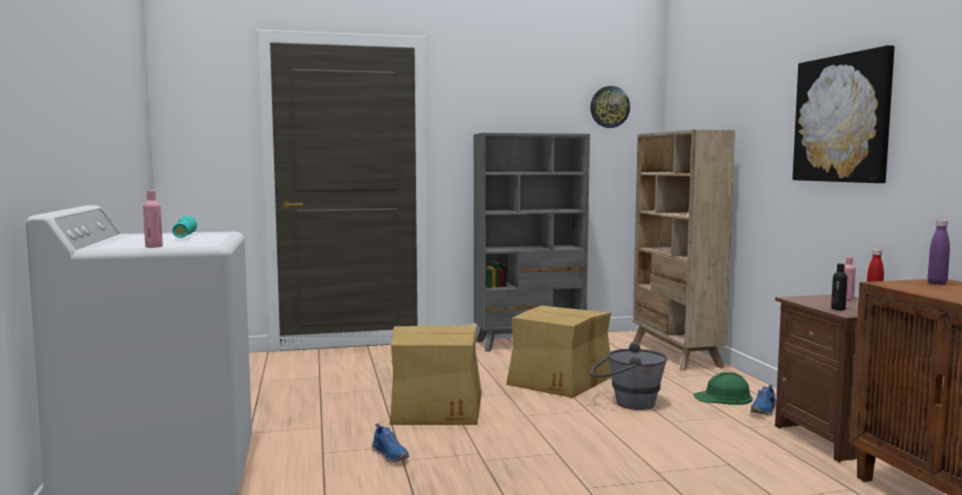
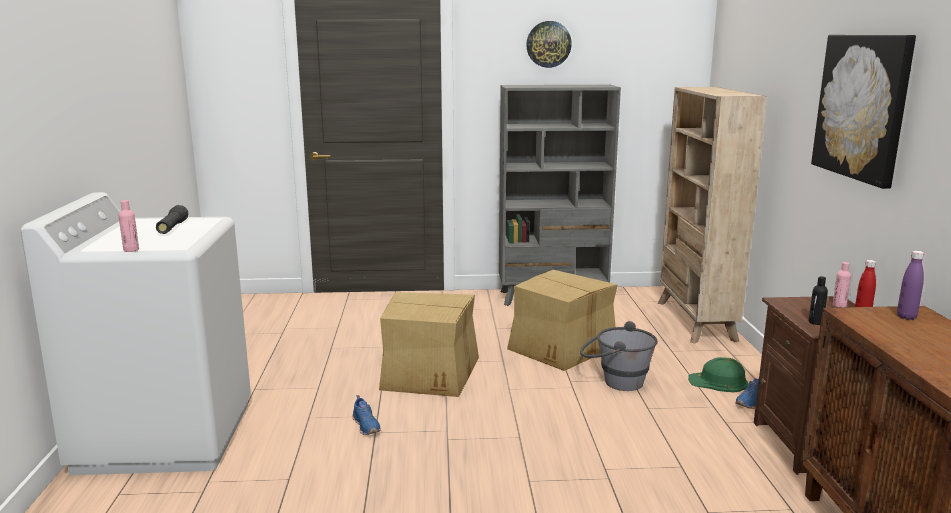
camera: 10 degrees right, 10 degrees up
(184, 236) = (172, 228): turquoise flashlight -> black flashlight
(609, 107) = (651, 52): wall clock -> wall clock (548, 44)

